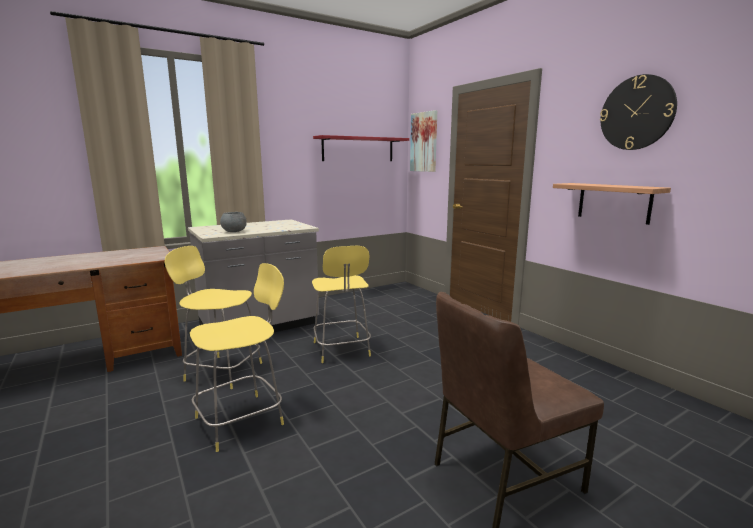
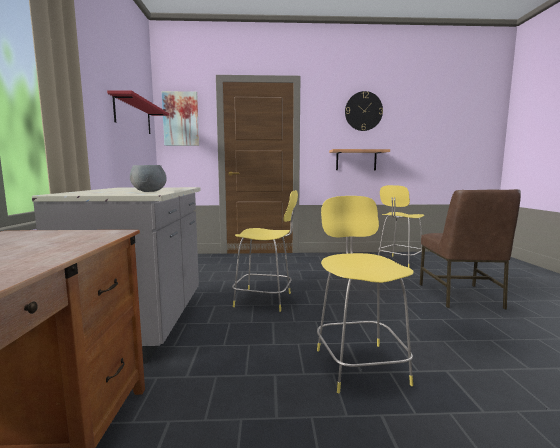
camera: 60 degrees left, 5 degrees down
(222, 371) = (236, 363): yellow stool -> yellow stool (399, 262)

